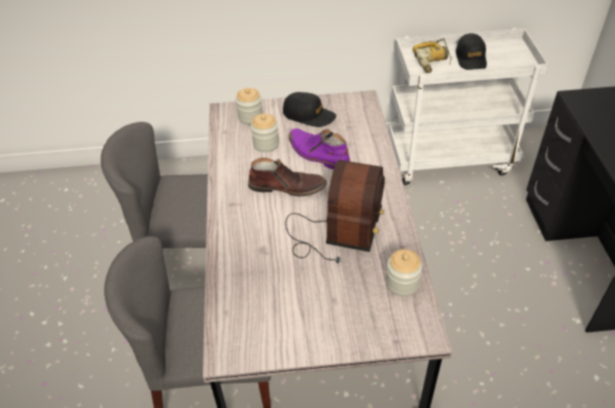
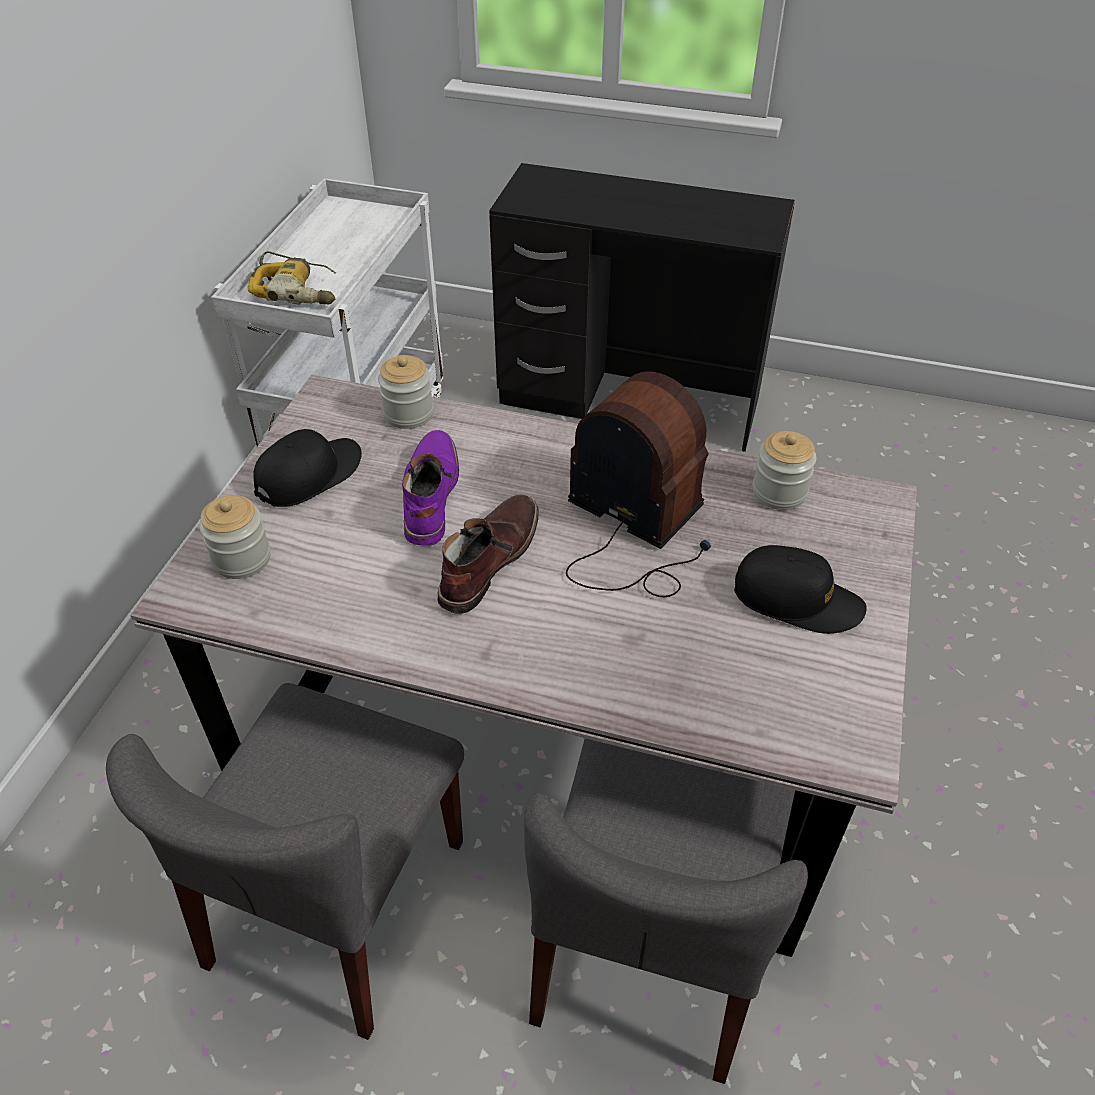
camera: 70 degrees left, 0 degrees up
(266, 144) = (345, 557): jar -> jar (408, 414)
(318, 154) = (429, 495): purple boot -> purple boot turned 120 degrees clockwise
(471, 58) = (330, 254): black cap -> black cap (796, 599)

